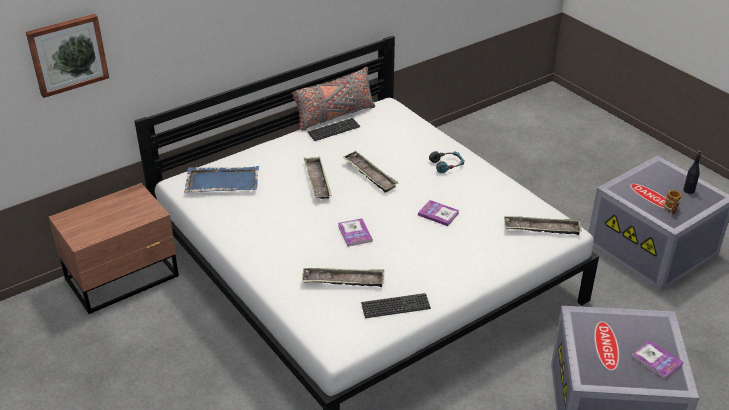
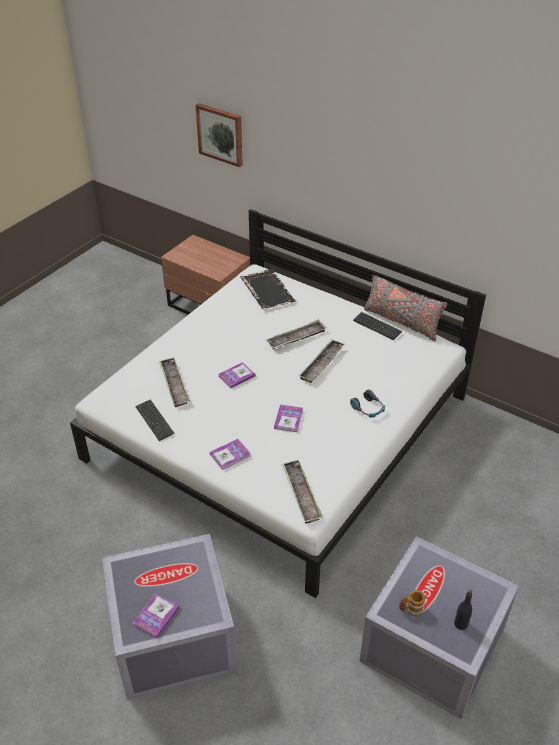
camera: 70 degrees right, 5 degrees up
(221, 182) = (267, 290): blue tray -> black tray
(473, 261) = (230, 455): none -> book

